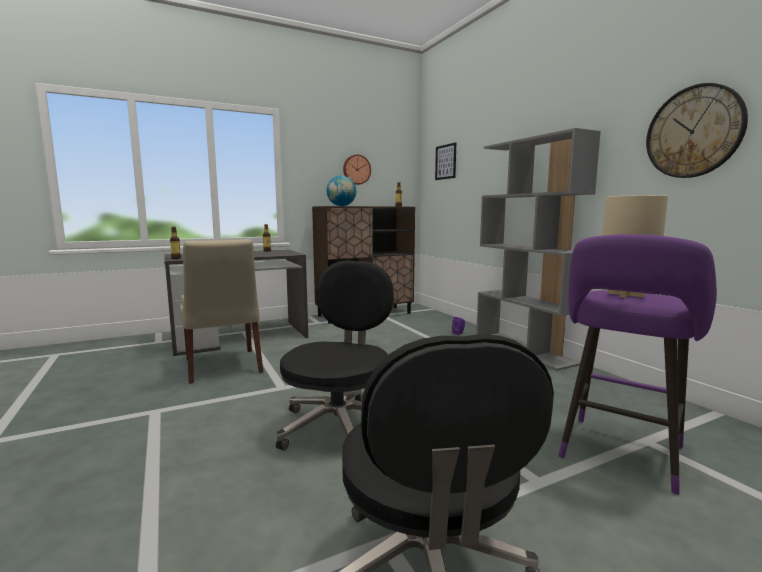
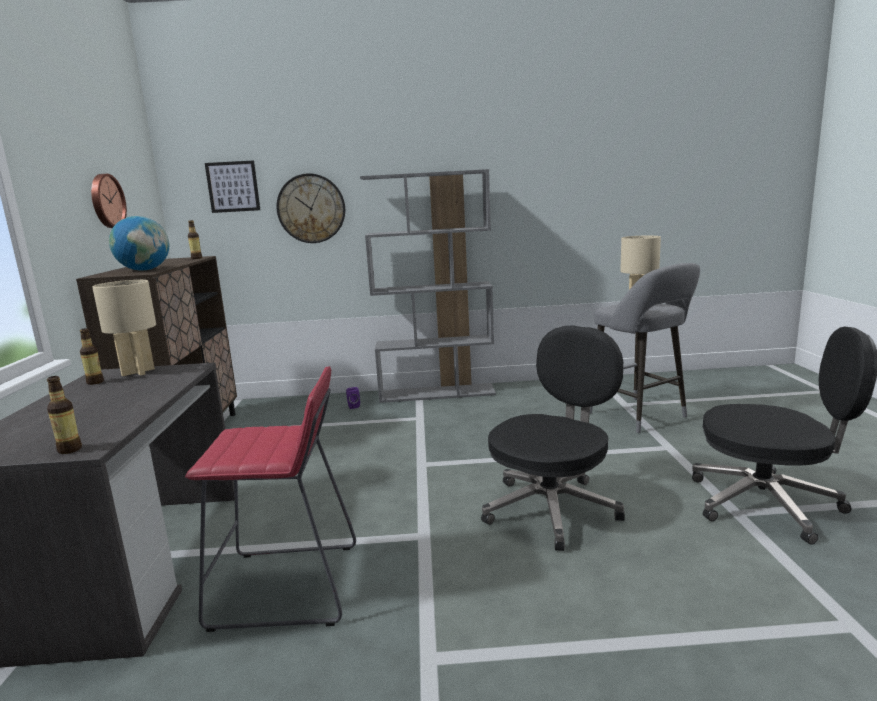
camera: 65 degrees left, 5 degrees up
(223, 367) = (287, 586): beige chair -> red stool
(284, 251) = (137, 372): none -> beige table lamp
(339, 425) = (552, 508): black office chair -> black office chair turned 90 degrees clockwise
(620, 455) = (641, 416): purple stool -> grey stool
(693, 132) = (558, 180): wall clock -> wall clock (311, 208)

